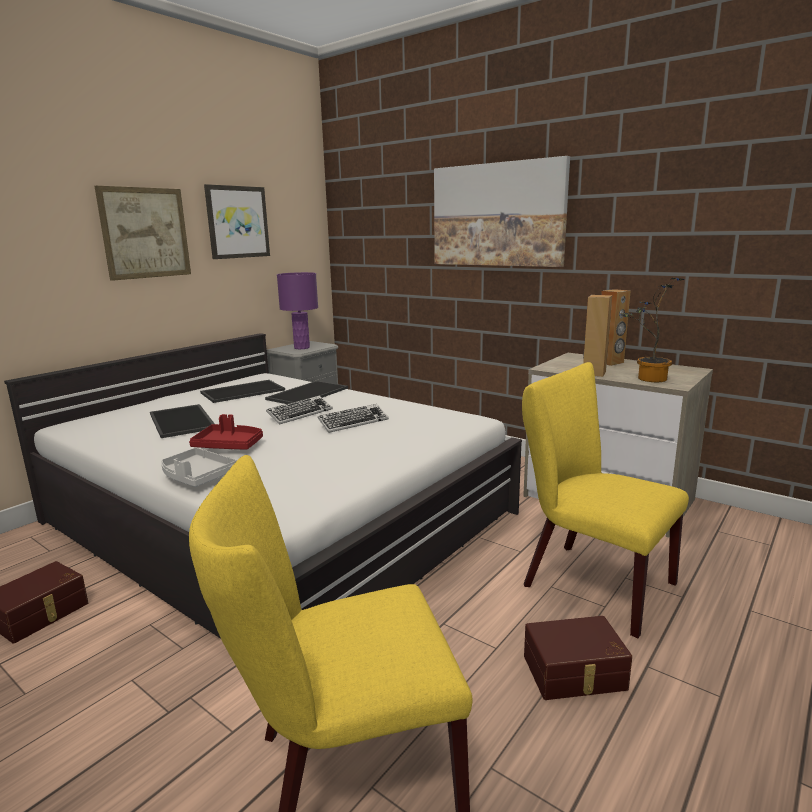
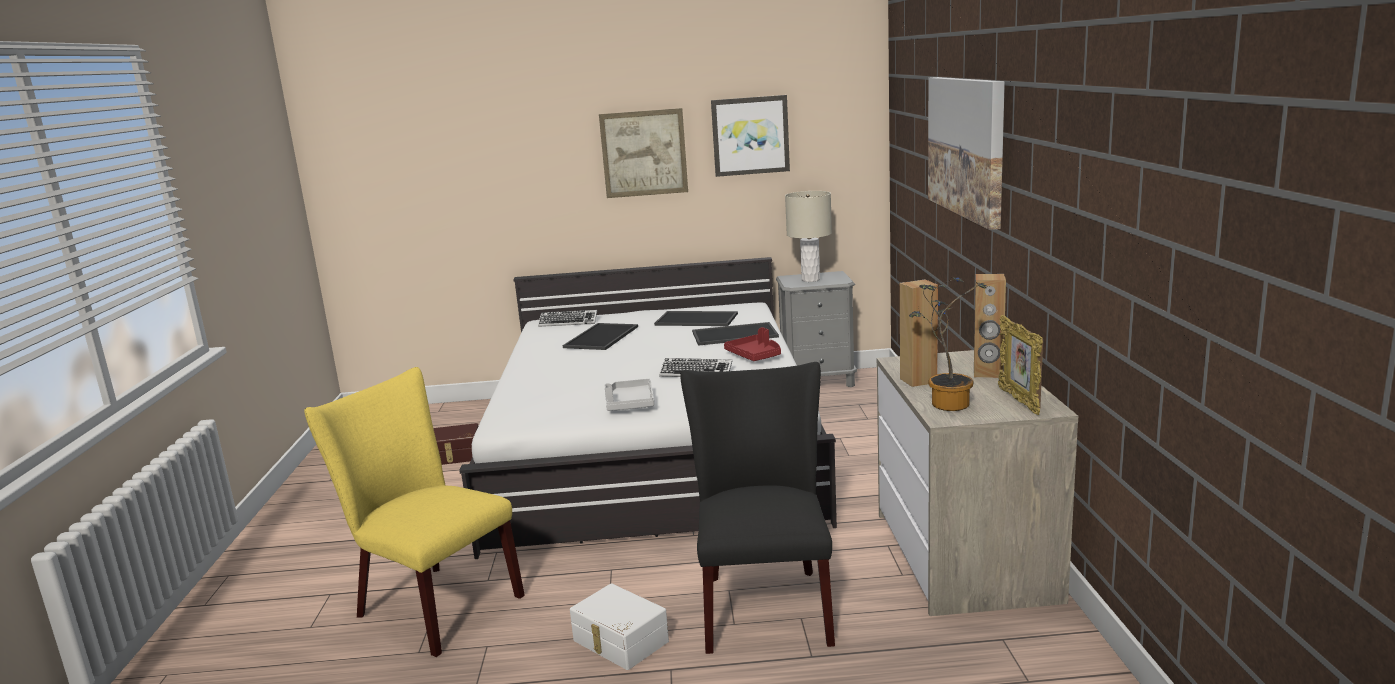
camera: 50 degrees right, 0 degrees up
(197, 476) = (520, 383): grey tray -> grey tray (630, 404)
(229, 445) = (580, 366): red tray -> red tray (755, 355)
(300, 414) = (680, 353): keyboard -> keyboard (568, 322)
(302, 347) = (811, 280): purple table lamp -> beige table lamp
(575, 673) = (619, 642): brown storage box -> white storage box
(588, 582) = (764, 603): yellow chair -> black chair
(671, 370) = (1019, 401): none -> picture frame

